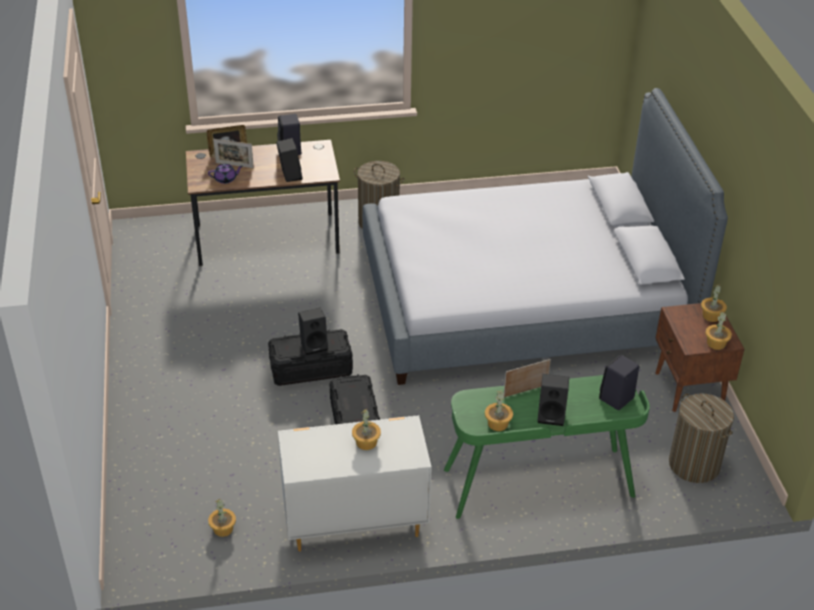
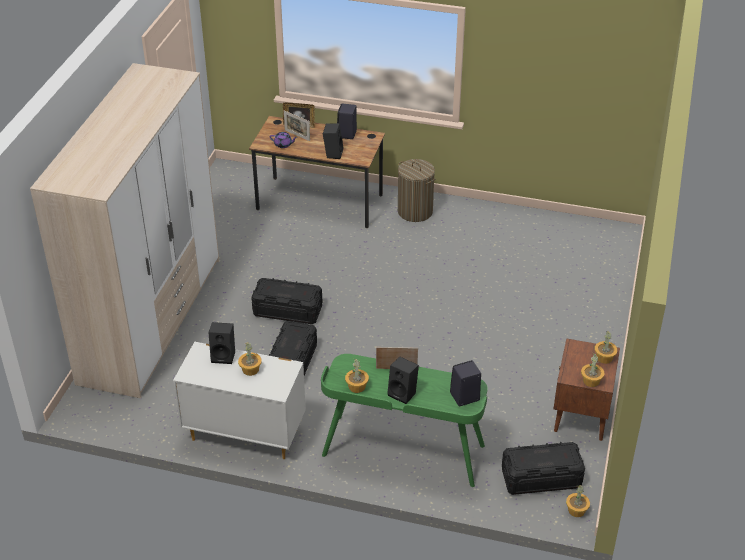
camera: 25 degrees right, 0 degrees up
(157, 426) = (152, 319): none -> wardrobe
(223, 529) = (150, 407): potted plant -> potted plant (576, 510)
(314, 345) = (289, 291): black speaker -> black speaker (224, 356)
(524, 299) = (491, 305): bed -> none
(694, 464) = (541, 478): laundry basket -> black storage box

